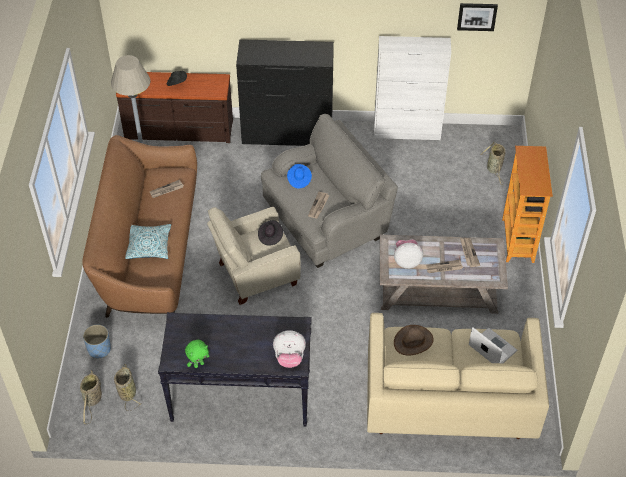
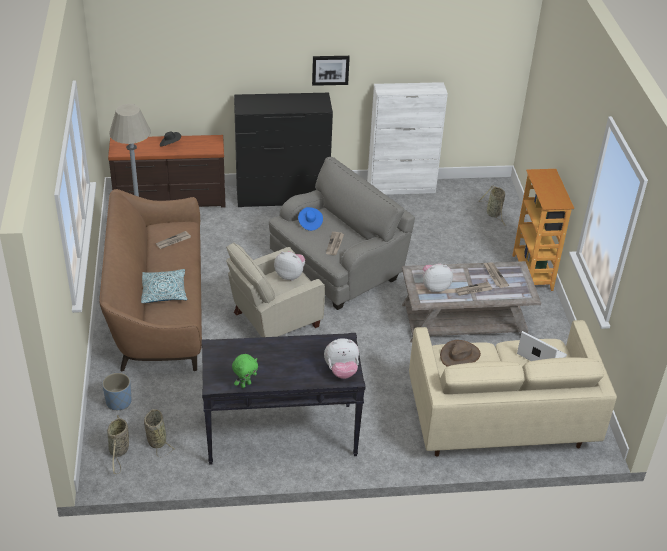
camera: 10 degrees left, 10 degrees down
(270, 236) = (290, 275): black hat -> plush toy
(477, 16) = (469, 58): picture -> picture (330, 70)

